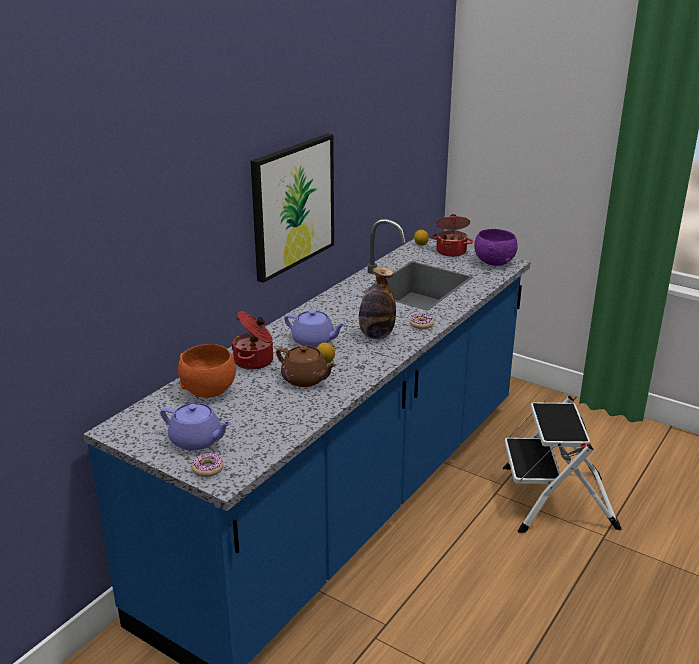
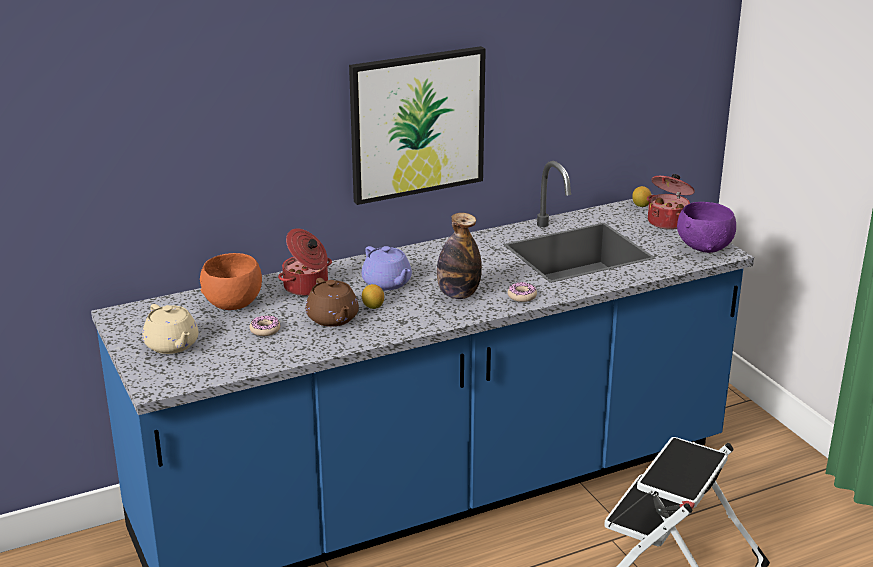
camera: 30 degrees right, 0 degrees up
(197, 440) = (172, 345): purple teapot -> beige teapot
(207, 469) = (153, 372): donut -> donut (265, 330)

